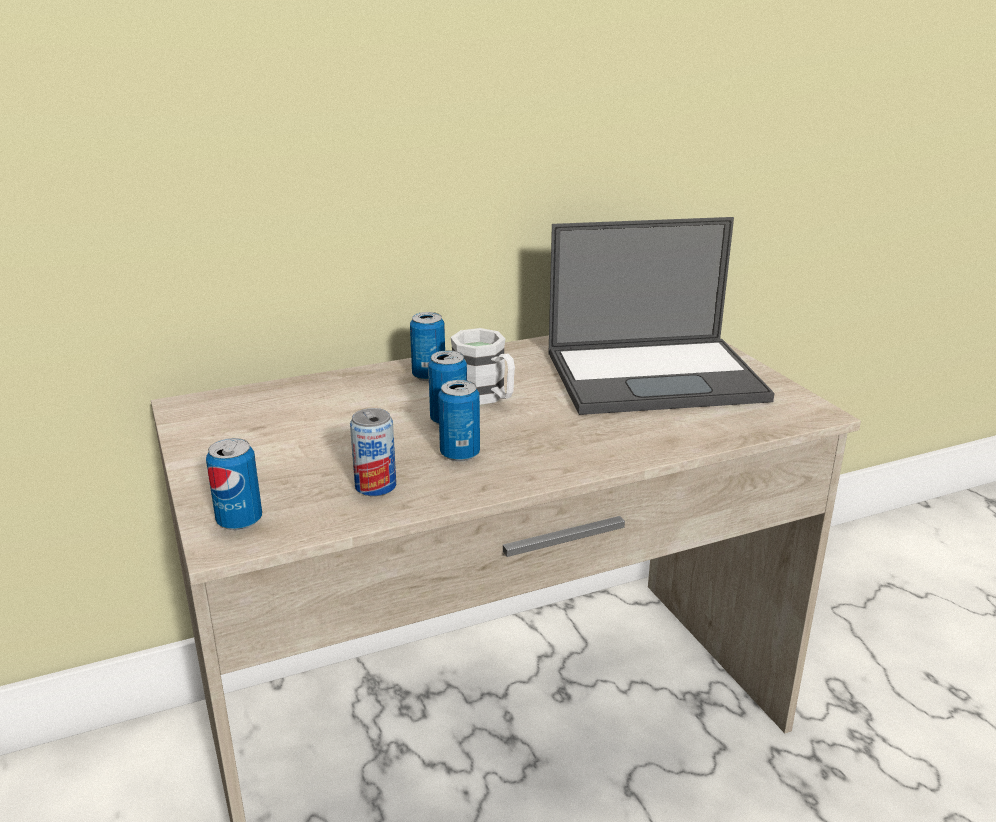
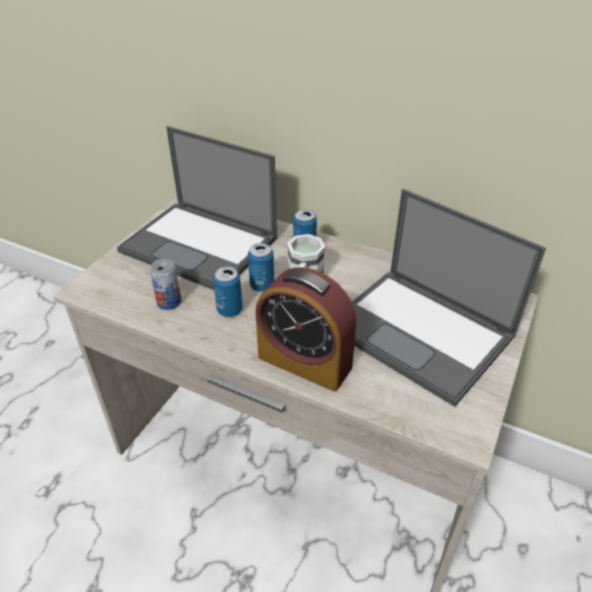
camera: 50 degrees right, 15 degrees up
(239, 521) = (102, 282): can -> none
(298, 427) = (201, 245): none -> laptop
(614, 445) = (304, 361): none -> alarm clock

